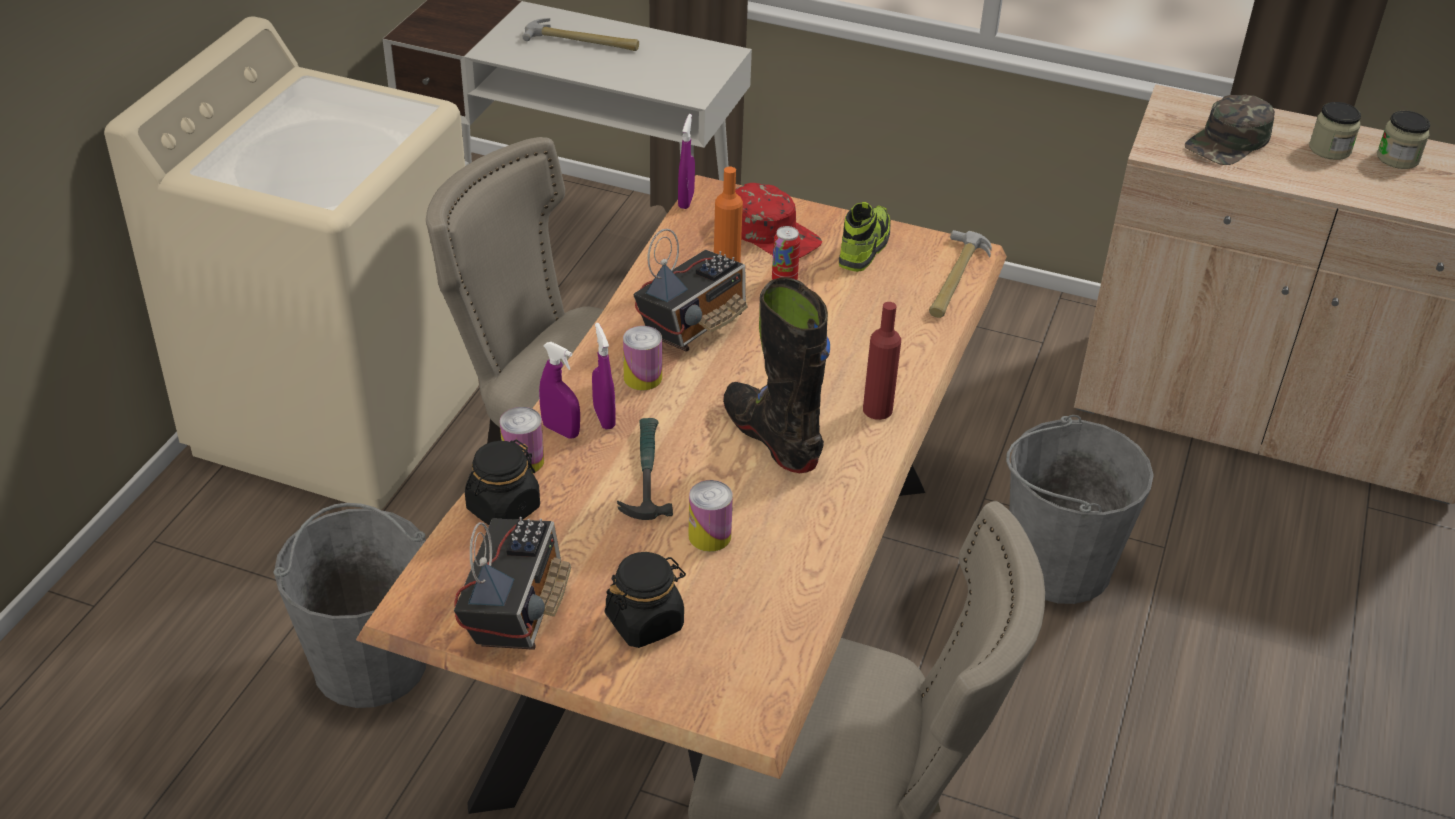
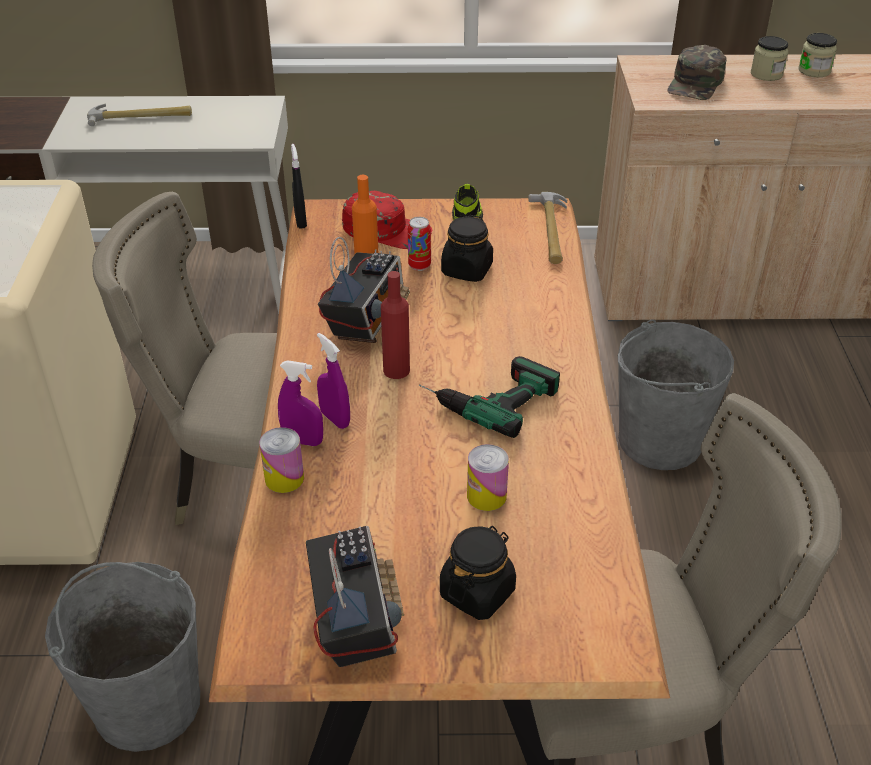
camera: 20 degrees left, 0 degrees up
(503, 508) = (289, 528): black jar -> black jar (467, 270)
(642, 378) = (348, 375): can -> none
(645, 474) = (399, 458): hammer -> none
(686, 200) = (300, 221): purple spray bottle -> black spray bottle
(772, 437) = (487, 395): black boot -> power drill
(877, 409) = (557, 349): red bottle -> red bottle (396, 370)

